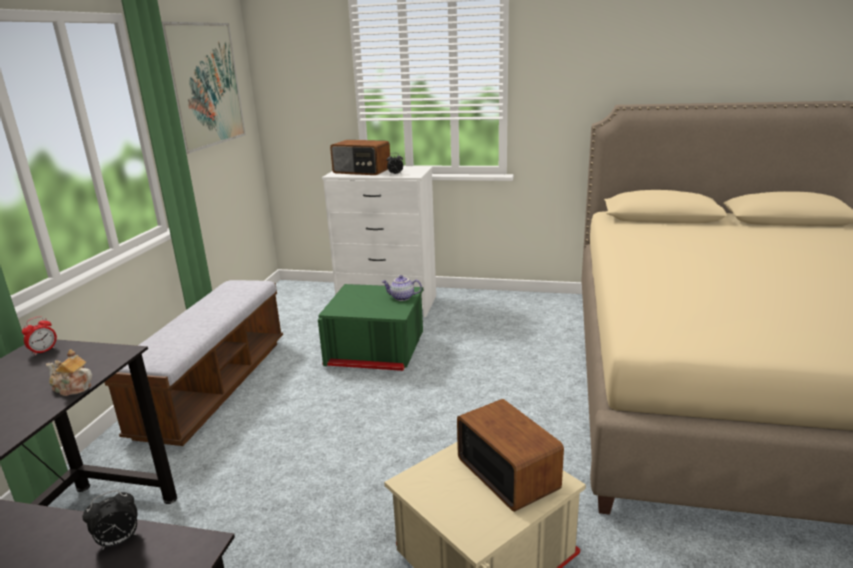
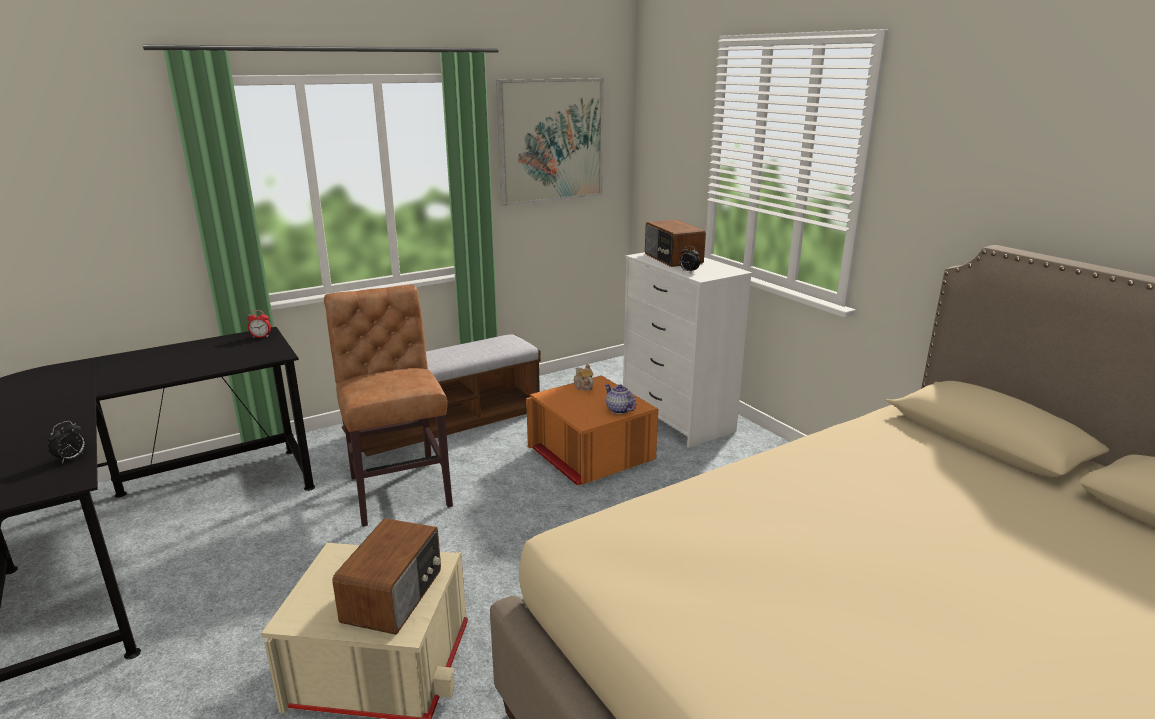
camera: 45 degrees right, 0 degrees up
(72, 388) = (223, 366): teapot -> teapot (583, 386)
(119, 541) = (71, 458): alarm clock -> alarm clock turned 75 degrees counterclockwise
(264, 449) = (399, 488): none -> brown chair
(376, 352) = (590, 458): green storage box -> orange storage box

